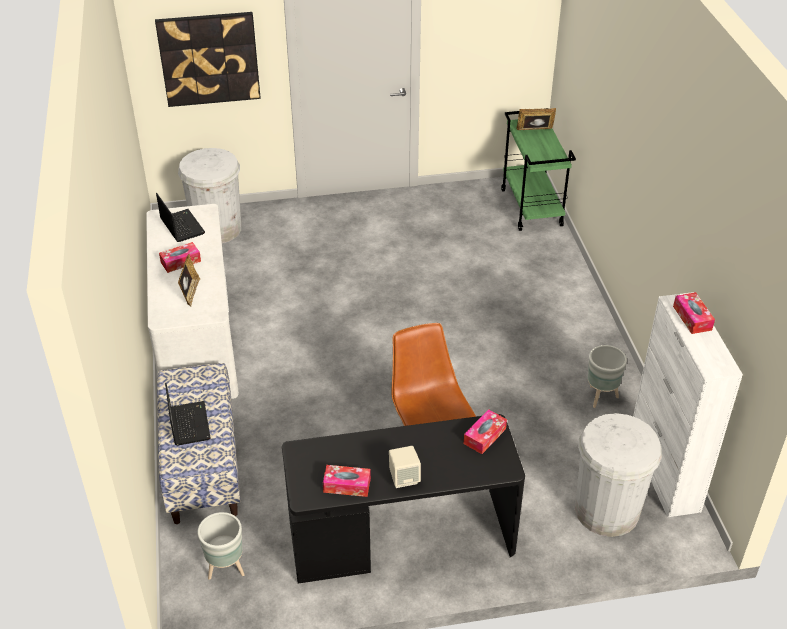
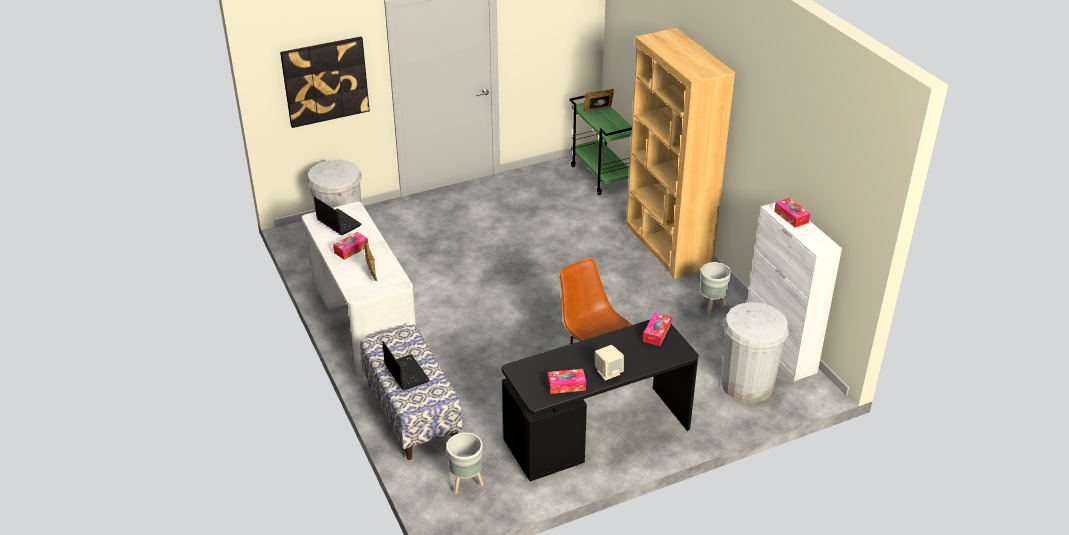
camera: 15 degrees left, 5 degrees down
(576, 309) = (667, 246): none -> brown bookcase

